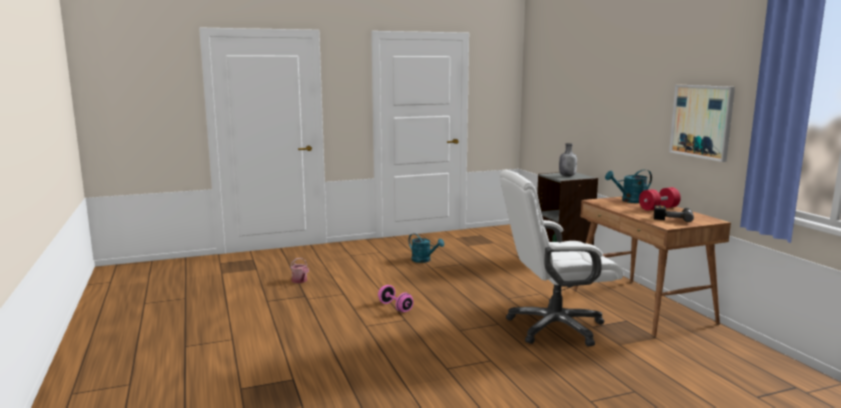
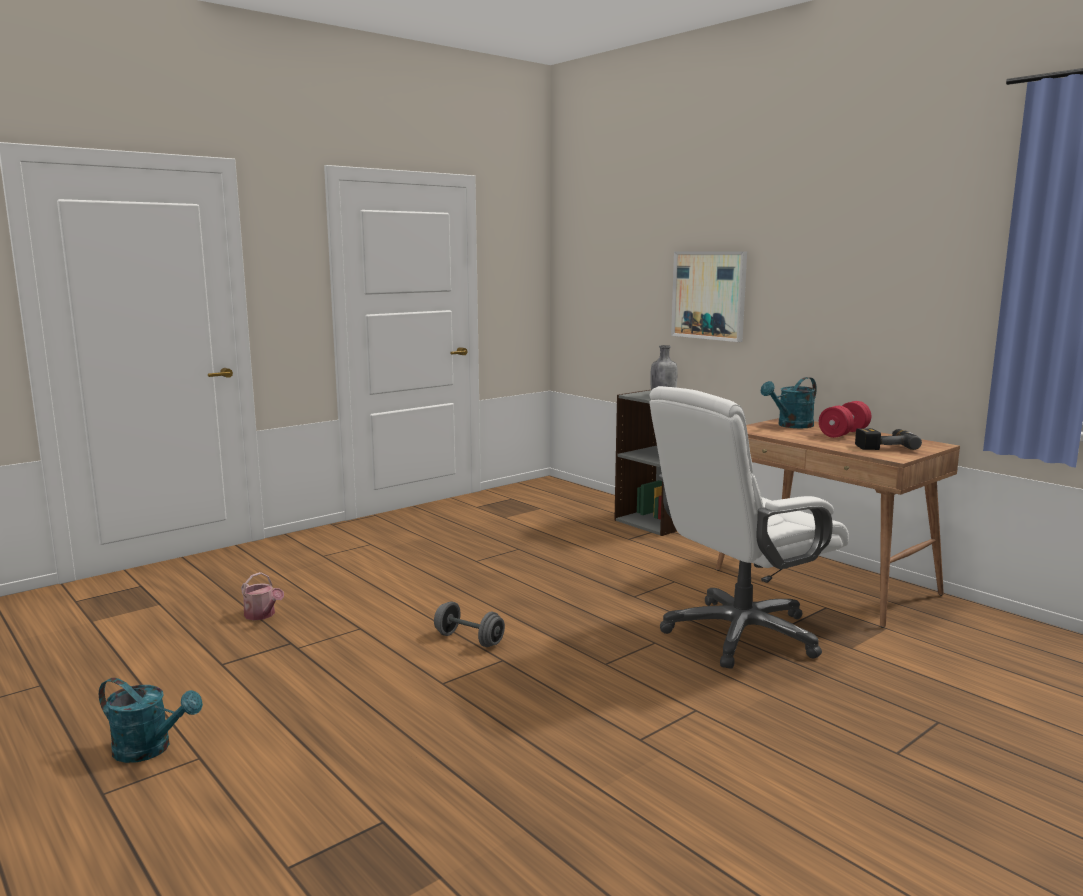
camera: 20 degrees left, 0 degrees up
(395, 307) = (469, 639): pink dumbbell -> grey dumbbell
(424, 260) = (455, 550): turquoise watering can -> turquoise watering can (150, 749)
(701, 121) = (898, 301): picture -> picture (709, 295)

